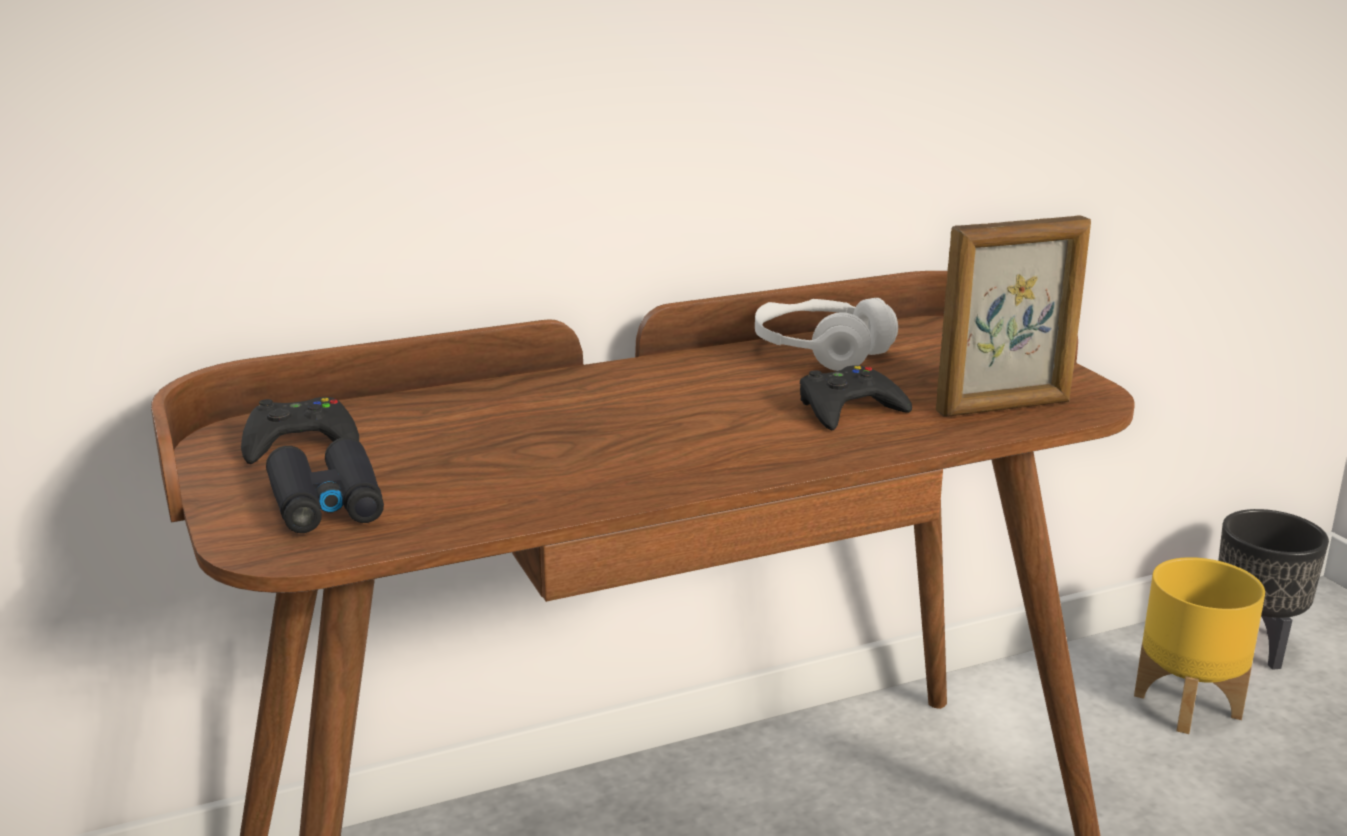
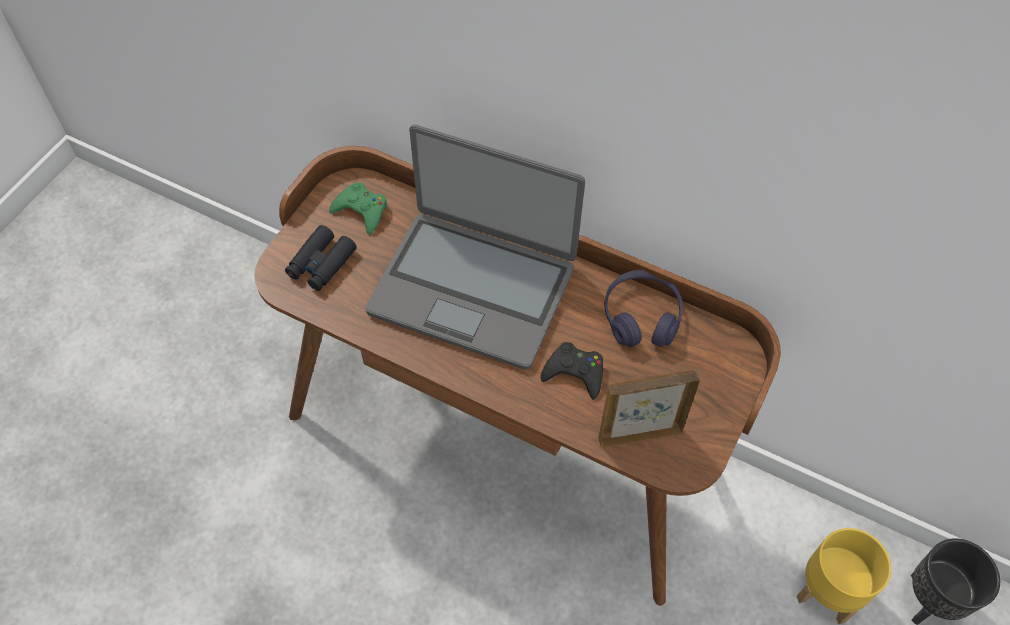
camera: 50 degrees right, 35 degrees up
(300, 443) = (361, 211): black game controller -> green game controller
(595, 420) = (473, 288): none -> laptop
(821, 351) = (641, 317): white headphones -> purple headphones
(1004, 407) = (639, 434): picture frame -> picture frame turned 135 degrees clockwise

